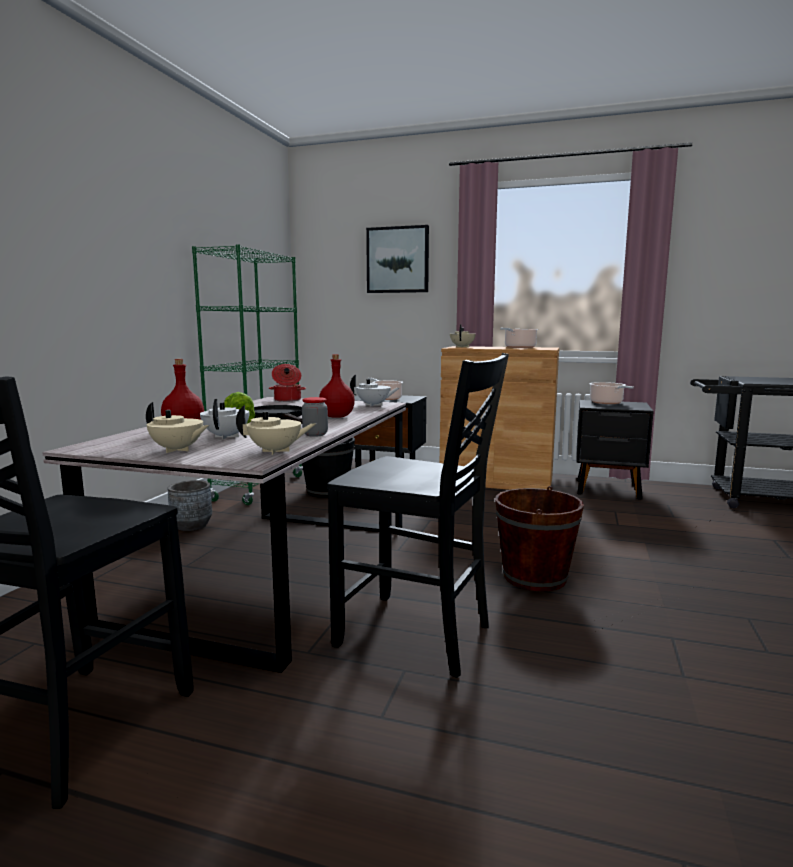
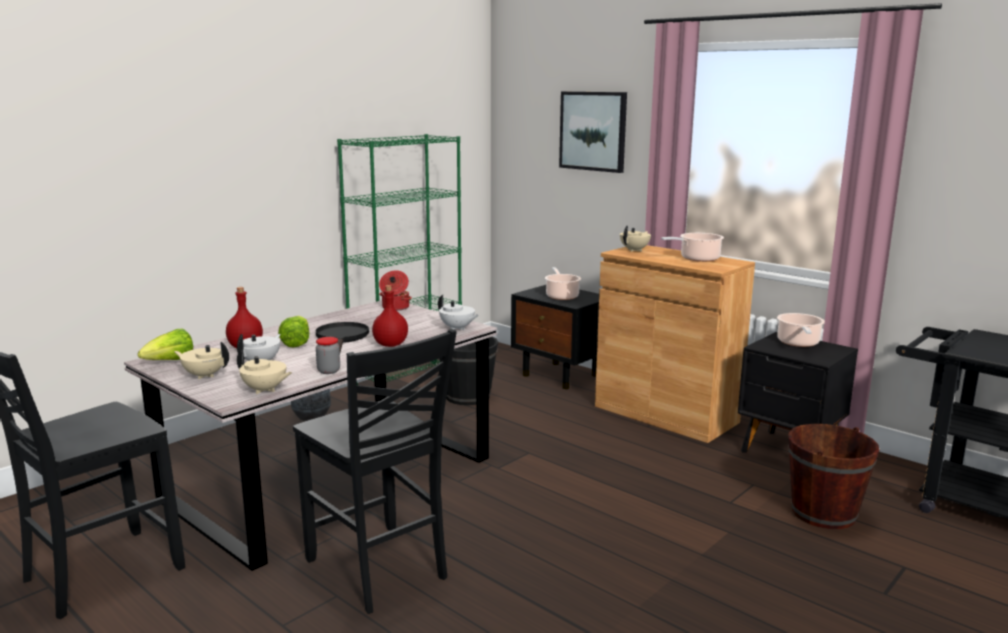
camera: 25 degrees right, 5 degrees up
(111, 446) = (170, 362): none -> lettuce
(177, 450) = (204, 375): beige teapot -> beige teapot turned 150 degrees clockwise
(534, 577) = (550, 542): brown bucket -> brown bucket (823, 513)

